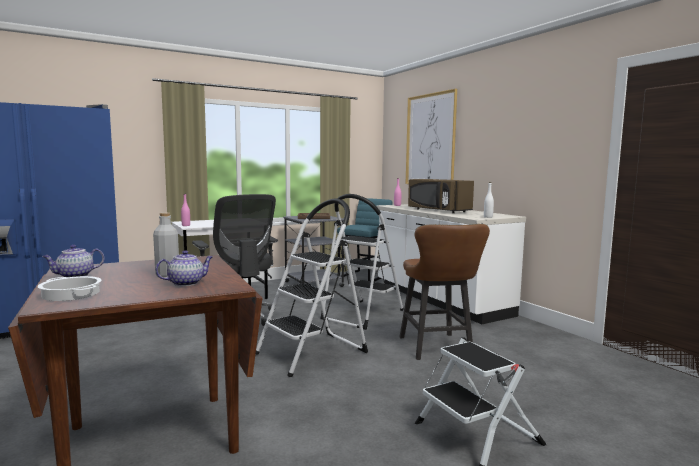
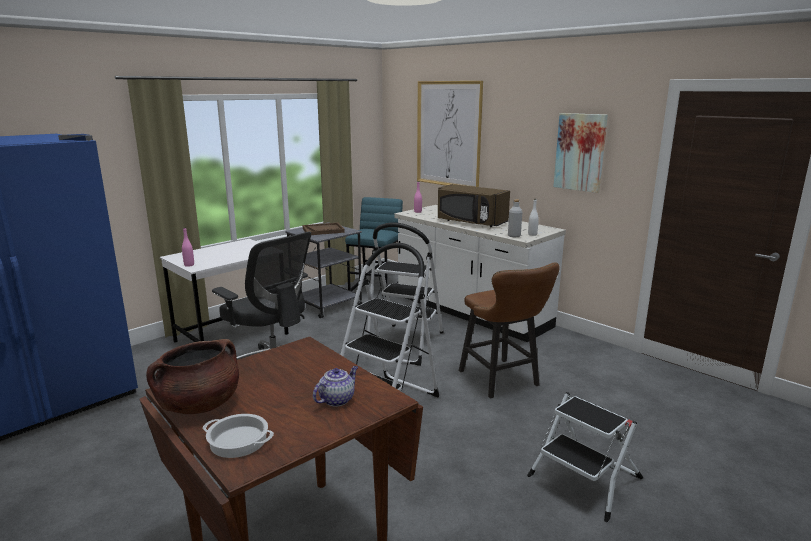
camera: 15 degrees left, 10 degrees up
(74, 276) = (199, 405): teapot -> brown cooking pot
(167, 276) = (301, 388): grey bottle -> grey bottle (514, 236)
(538, 140) = (580, 152): none -> picture

